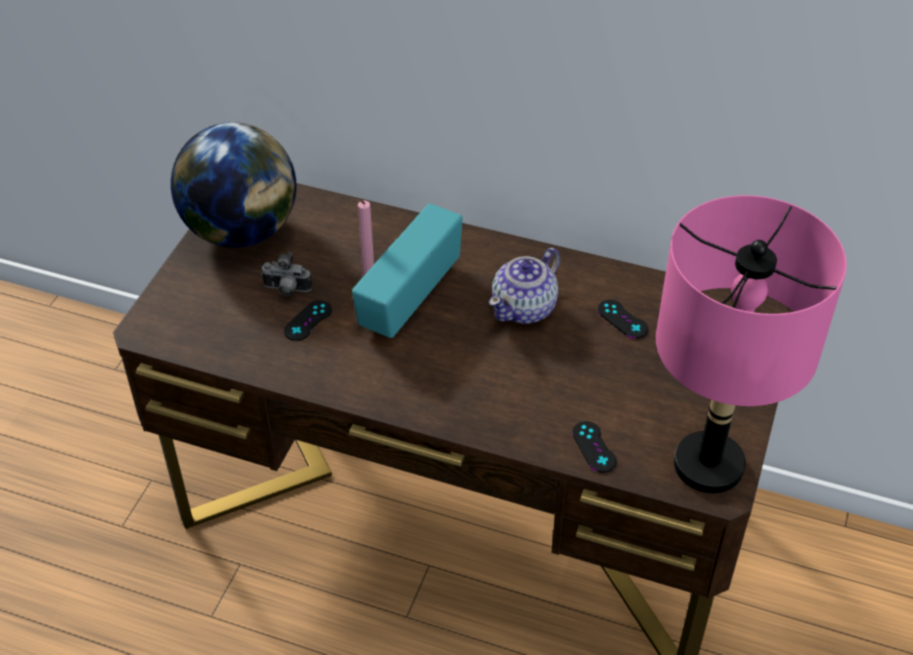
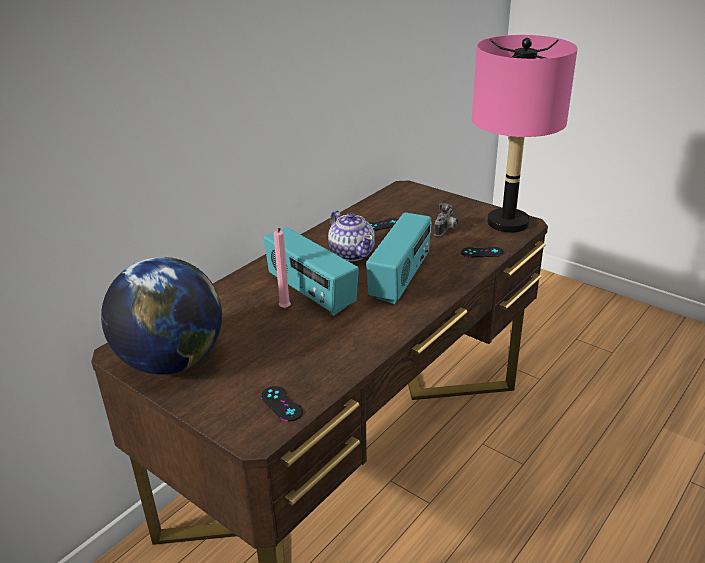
camera: 70 degrees left, 15 degrees down
(286, 290) = (263, 347): camera -> camera (446, 230)
(308, 321) = (305, 342): black game controller -> black game controller (281, 404)
(477, 373) = (401, 279): none -> radio

